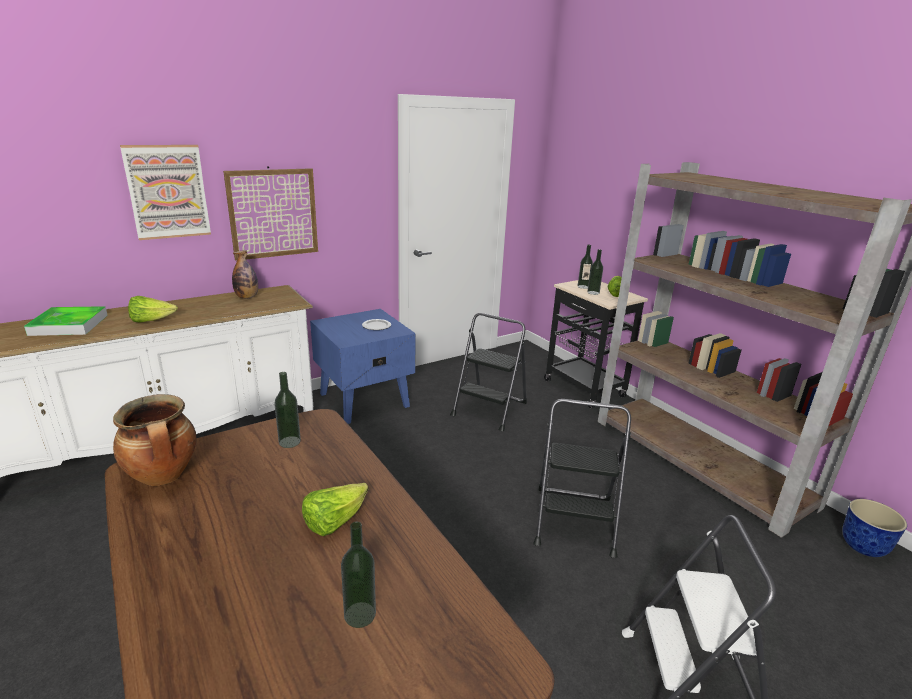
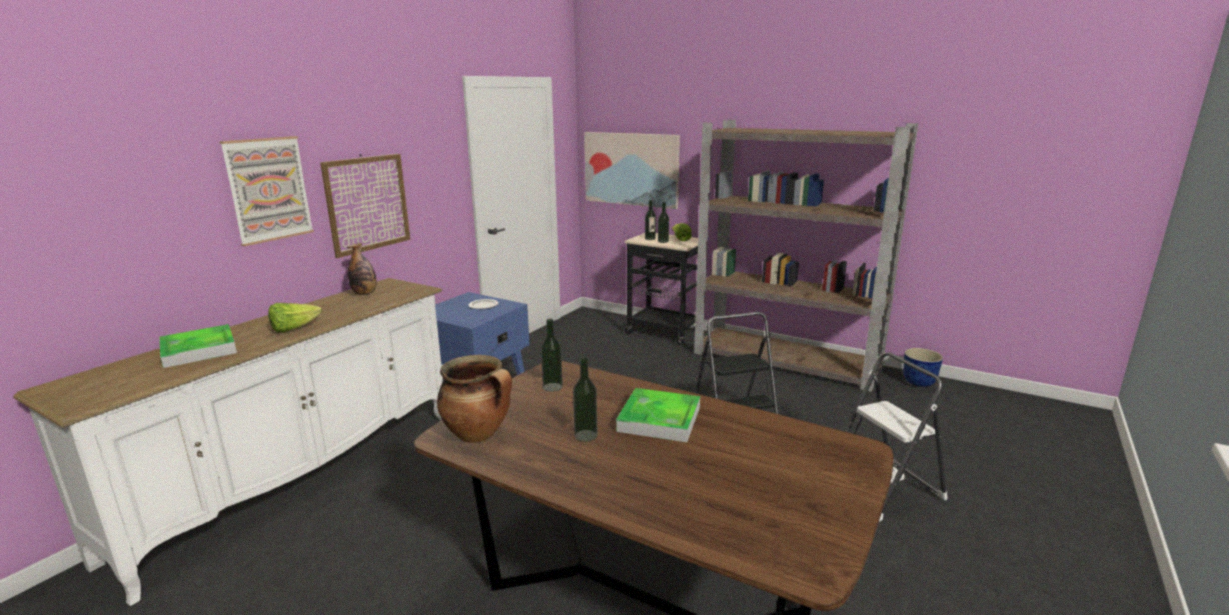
camera: 25 degrees left, 5 degrees down
(334, 522) = (659, 419): lettuce -> tray
(360, 614) = (745, 455): bottle -> bottle (585, 435)
(491, 407) = (600, 364): black step ladder -> none
(587, 207) = (631, 169): none -> picture

